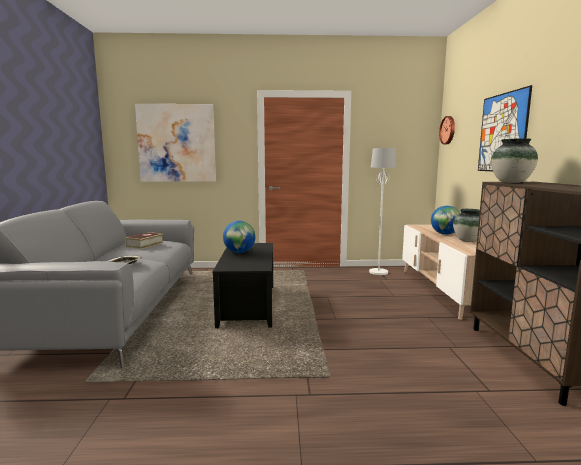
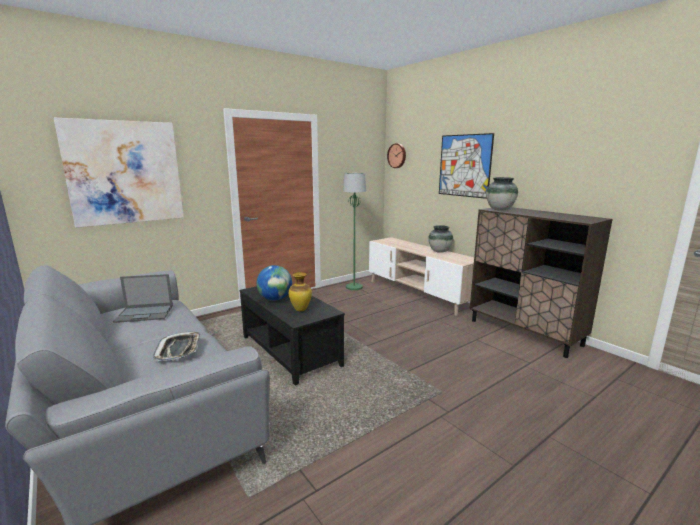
camera: 35 degrees left, 5 degrees up
(145, 244) = (145, 313): book -> laptop
(243, 262) = (301, 309): none -> vase
(378, 272) = (354, 287): white floor lamp -> green floor lamp
(445, 234) = (415, 247): globe -> none

